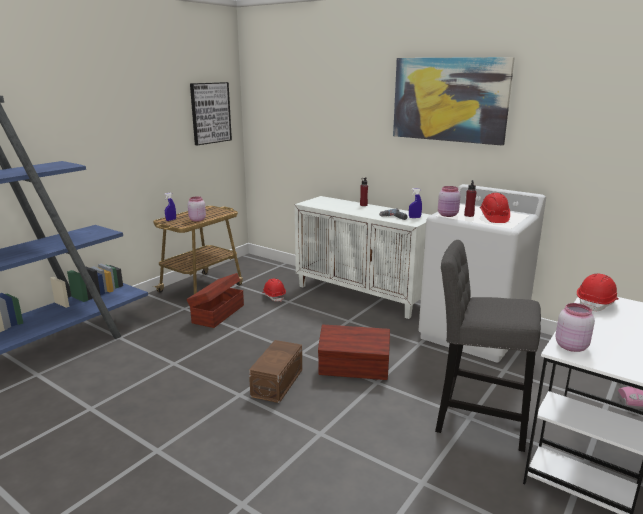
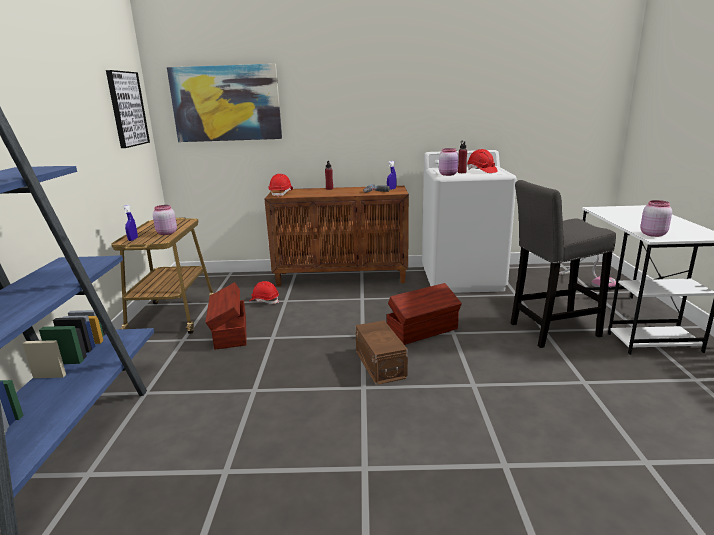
camera: 35 degrees left, 0 degrees up
(362, 295) = (342, 277): white cabinet -> brown cabinet
(449, 99) = (405, 76): picture -> picture (226, 103)
(596, 304) = (607, 212): red hard hat -> red hard hat (281, 193)

